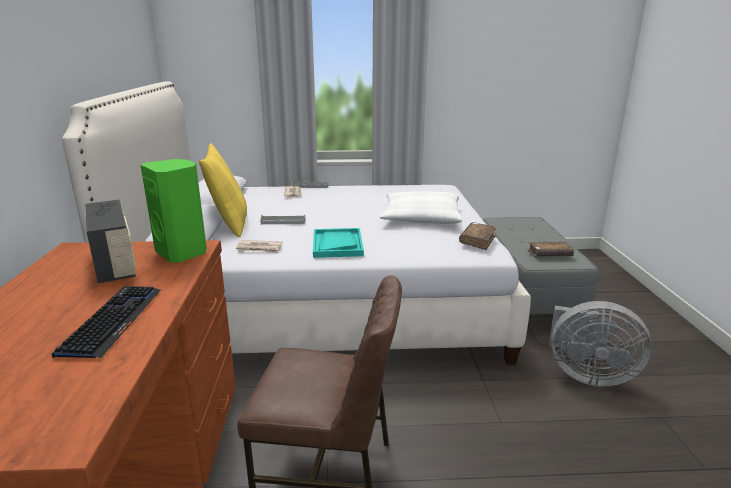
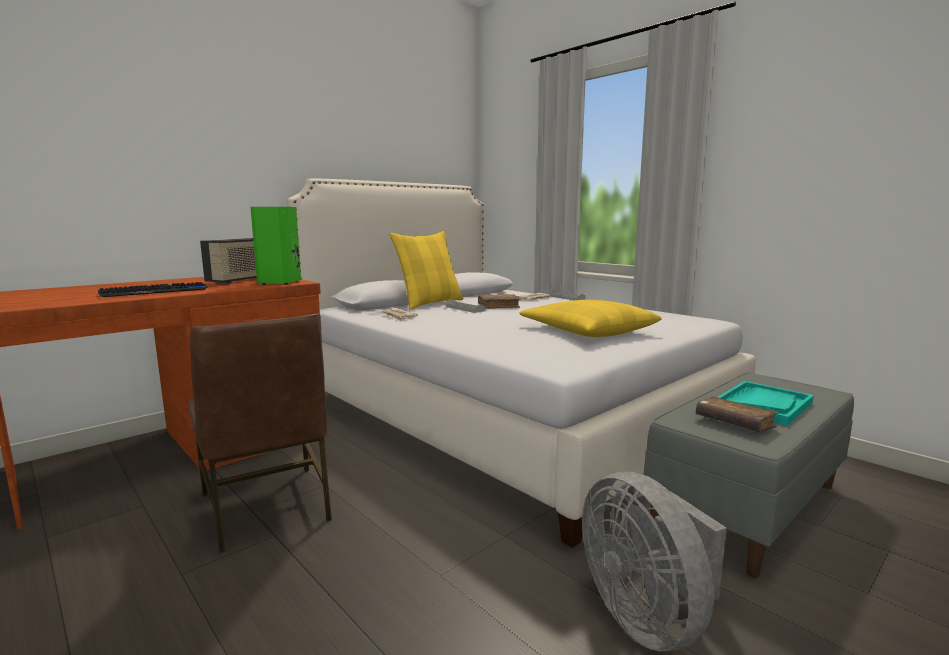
camera: 50 degrees right, 10 degrees down
(337, 244) = (451, 326): turquoise tray -> turquoise tray (763, 405)
(421, 218) = (587, 331): white pillow -> yellow pillow
(477, 241) = (576, 354): brown book -> brown book (498, 306)

